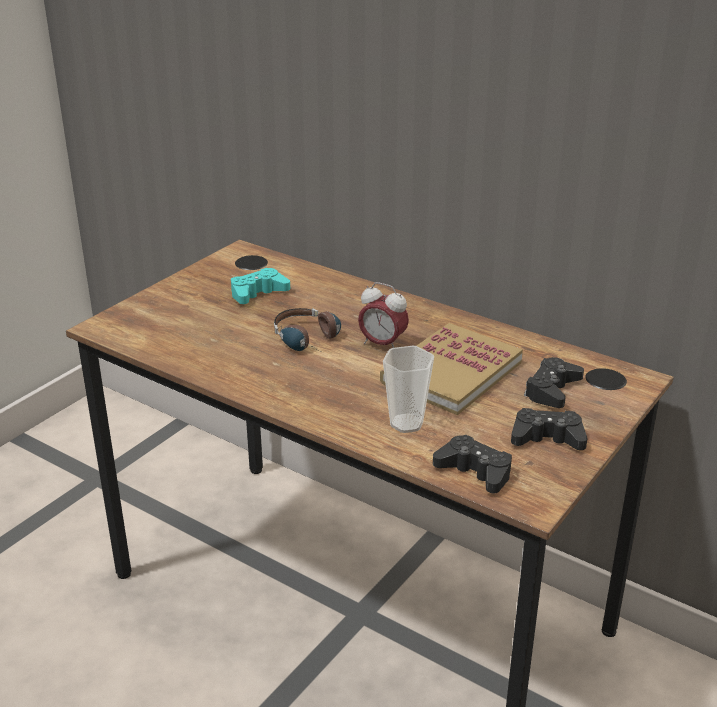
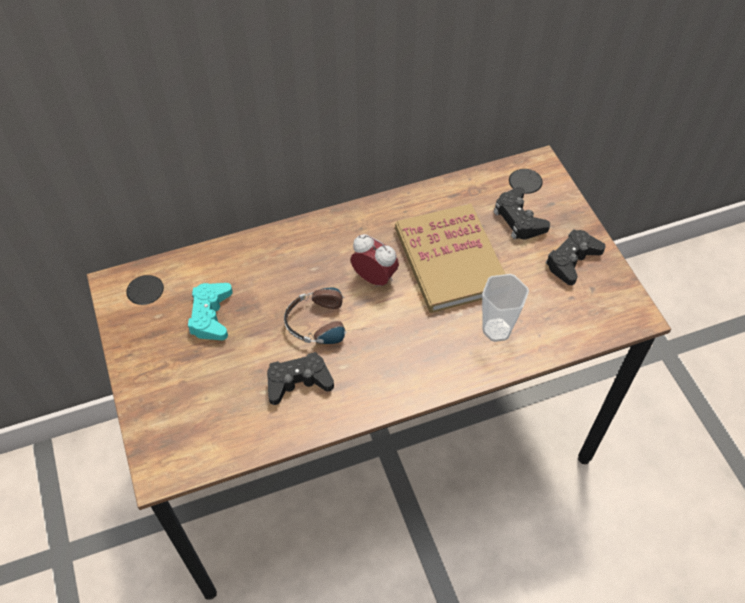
camera: 55 degrees left, 25 degrees up
(382, 344) = (374, 278): alarm clock -> alarm clock turned 120 degrees counterclockwise
(475, 471) = (582, 326): black game controller -> black game controller (298, 382)

